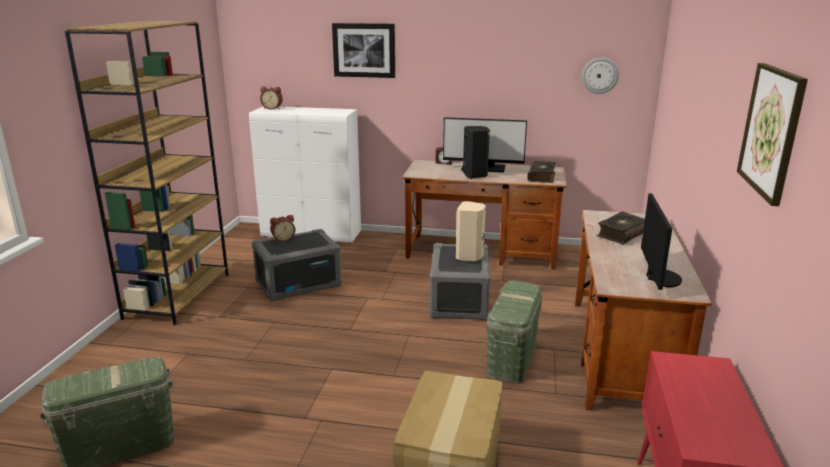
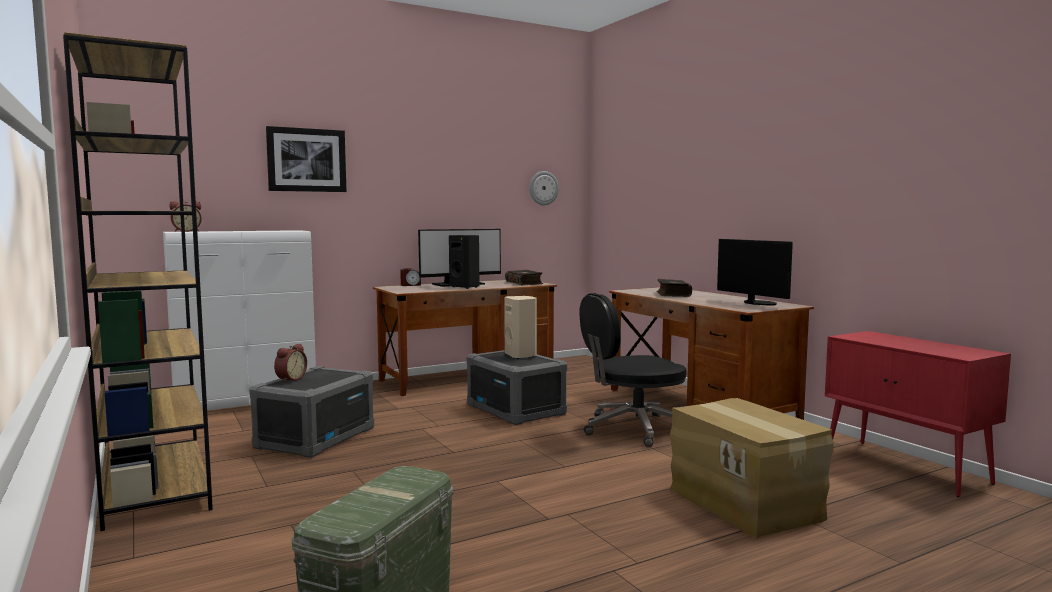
camera: 40 degrees left, 15 degrees down
(511, 358) = (633, 429): green storage box -> black office chair
(771, 131) = (856, 149): picture -> none

